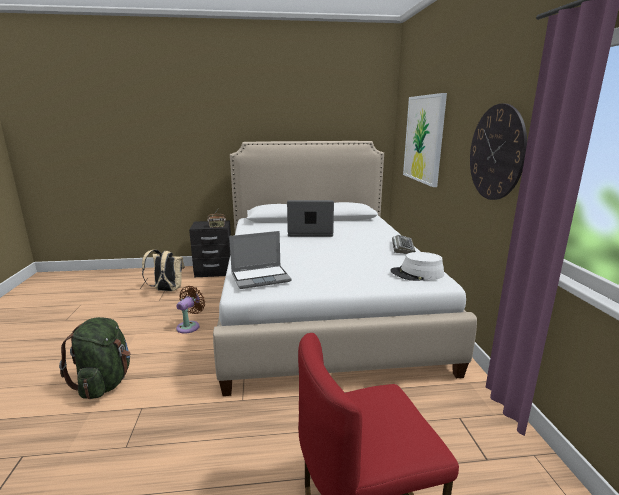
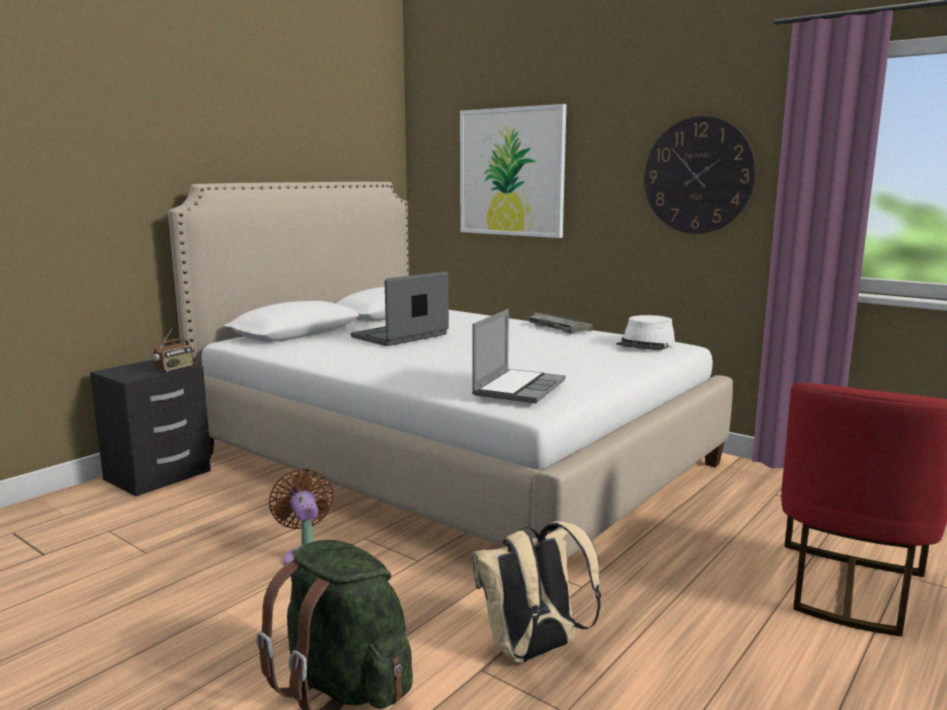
camera: 45 degrees left, 5 degrees down
(167, 290) = (122, 533): beige backpack -> beige backpack (533, 652)

